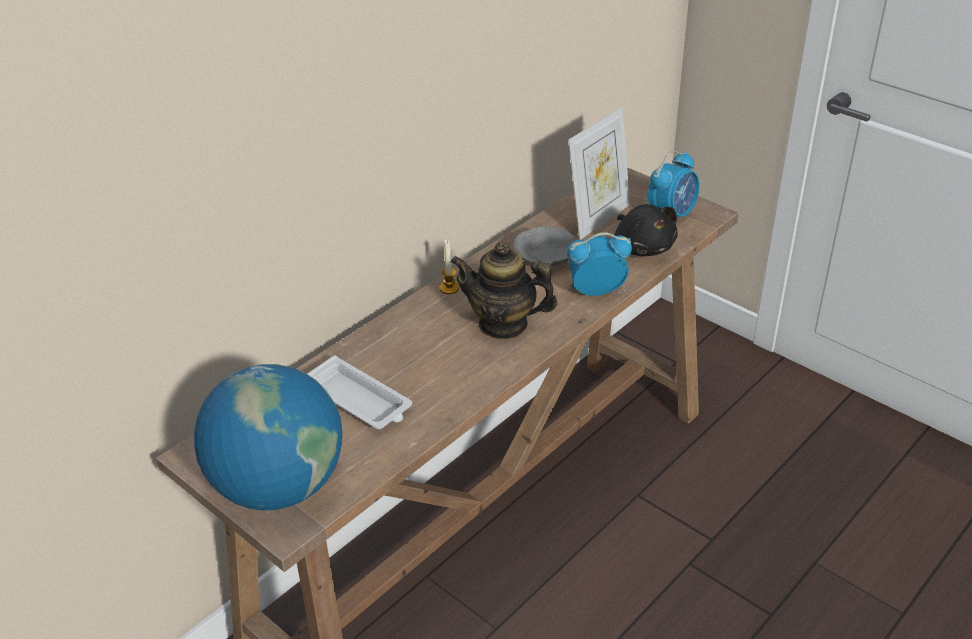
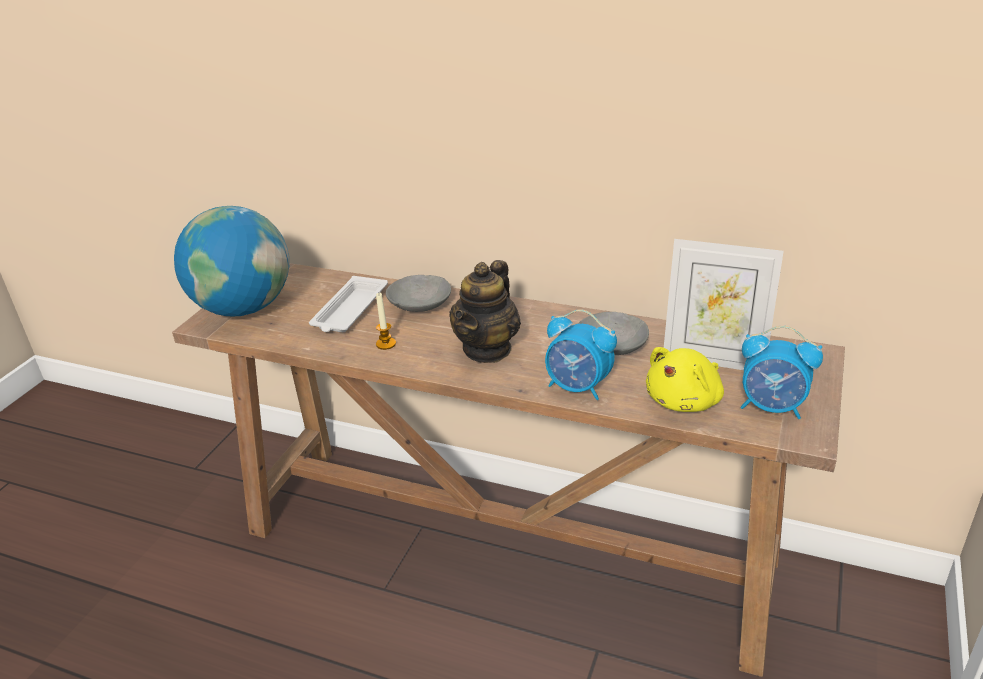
camera: 70 degrees right, 5 degrees down
(386, 348) = (421, 304): none -> grey bowl
(449, 288) = (523, 309): candle -> candle (386, 344)
(503, 324) = (487, 349): teapot -> teapot turned 150 degrees counterclockwise
(595, 290) = (578, 387): alarm clock -> alarm clock turned 150 degrees clockwise
(643, 247) = (685, 401): black plush toy -> yellow plush toy

